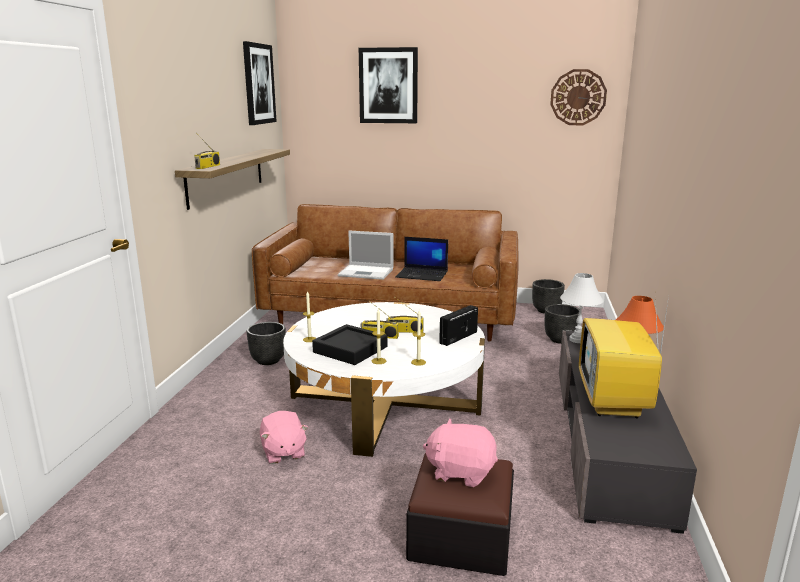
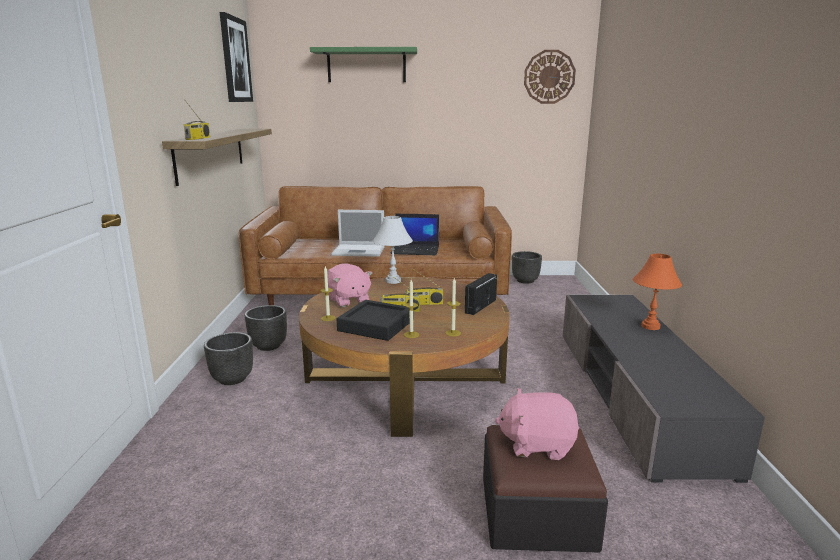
camera: 10 degrees left, 0 degrees up
(283, 452) = (314, 442): pink plush toy -> pink plush toy (348, 300)
(385, 402) = (405, 378): white coffee table -> brown coffee table
(388, 86) = (366, 66): picture -> green shelf
(560, 339) = (549, 306): black planter -> black planter (232, 378)
(577, 340) = (585, 302): white table lamp -> white table lamp (393, 281)
(614, 402) = (651, 358): television -> none

